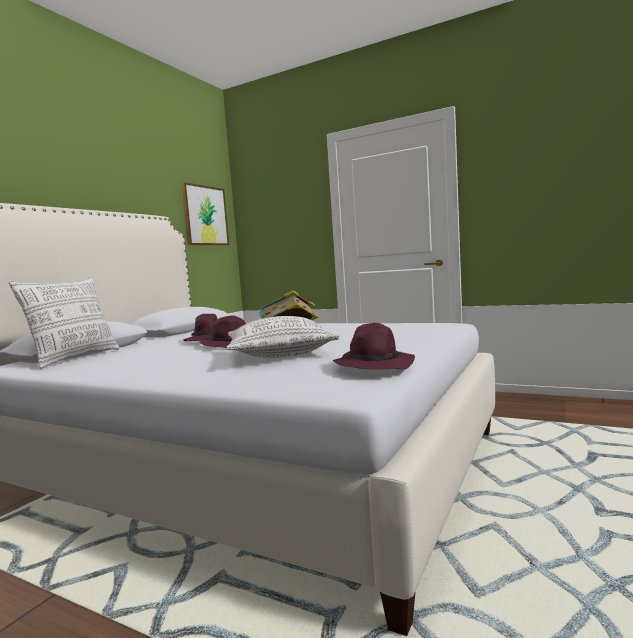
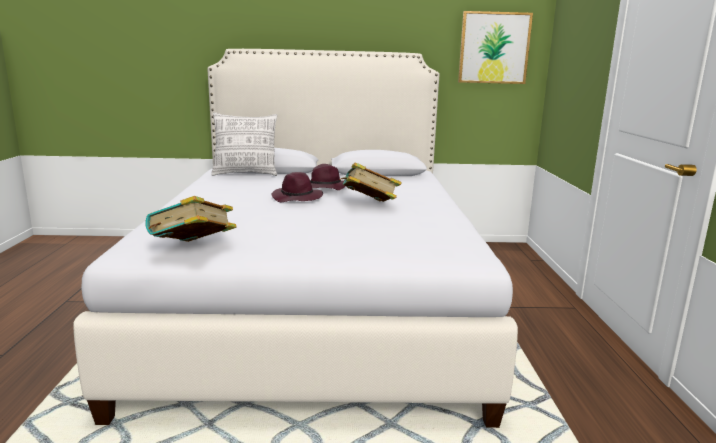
camera: 60 degrees right, 10 degrees up
(280, 354) = (249, 217): pillow -> none
(373, 365) = (193, 250): purple hat -> book

